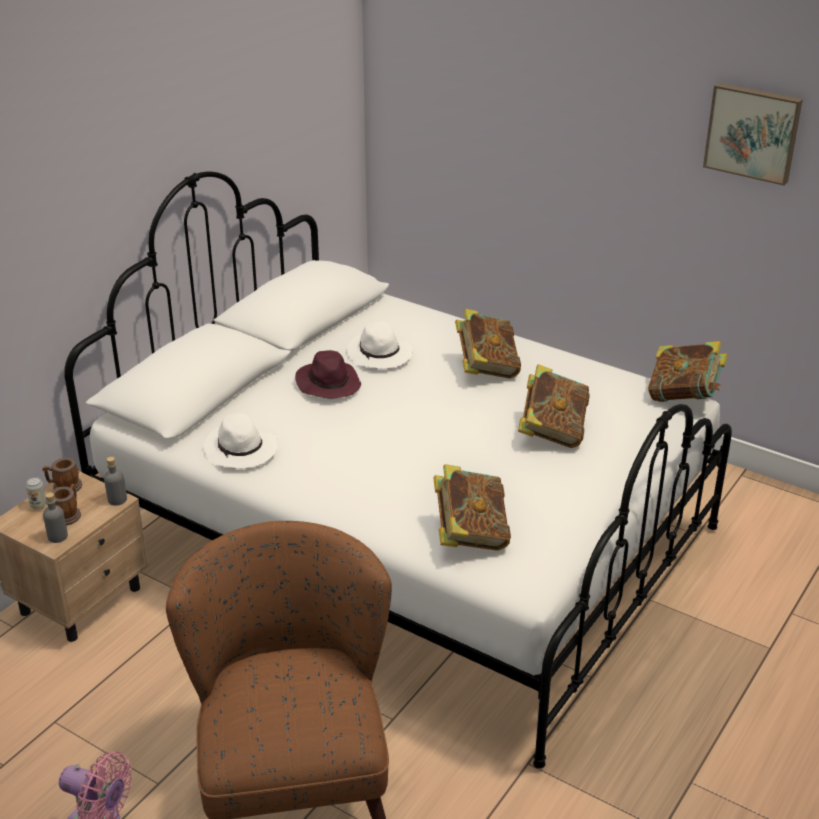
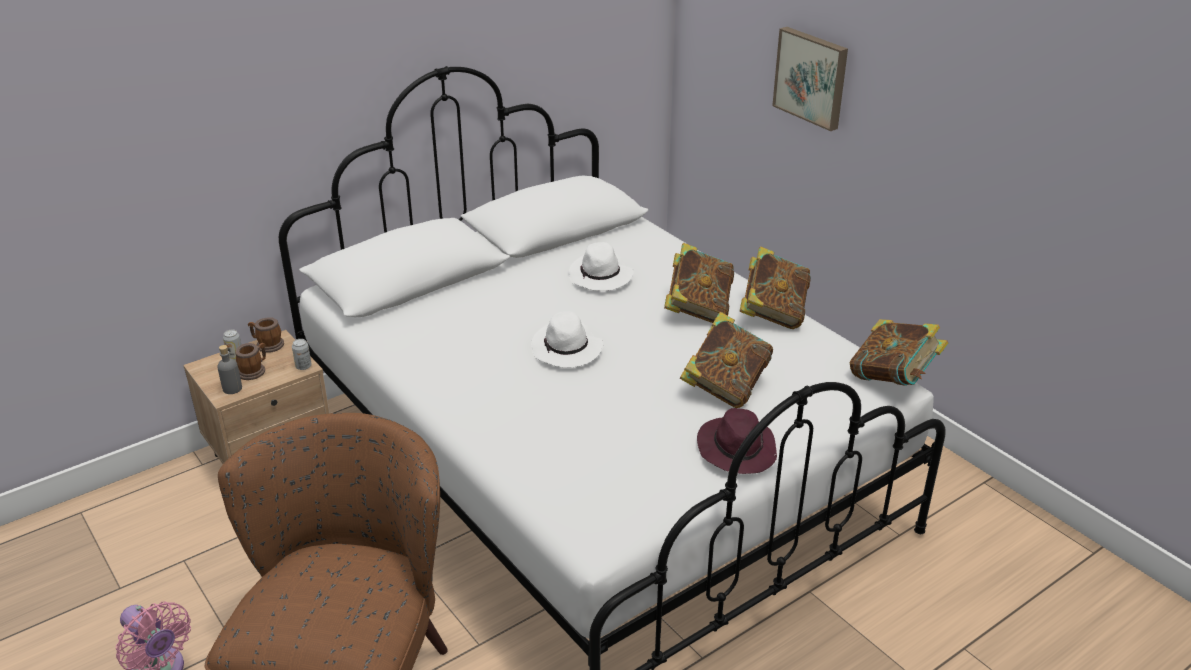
camera: 20 degrees right, 0 degrees up
(117, 499) = (303, 366): grey bottle -> can
(241, 450) = (411, 342): white hat -> white hat (567, 349)
(328, 384) = (533, 295): purple hat -> purple hat (736, 449)
(470, 535) = (572, 474): book -> book (773, 314)
(753, 132) = (1030, 96): picture -> picture (812, 77)

